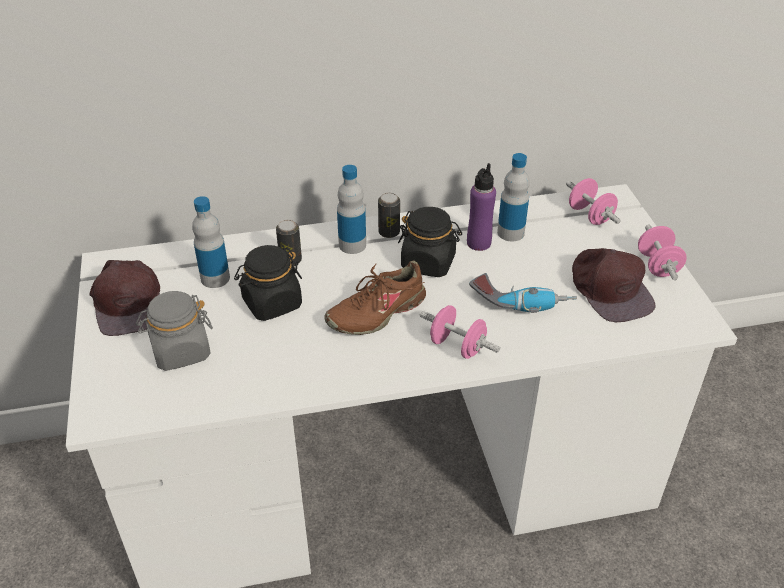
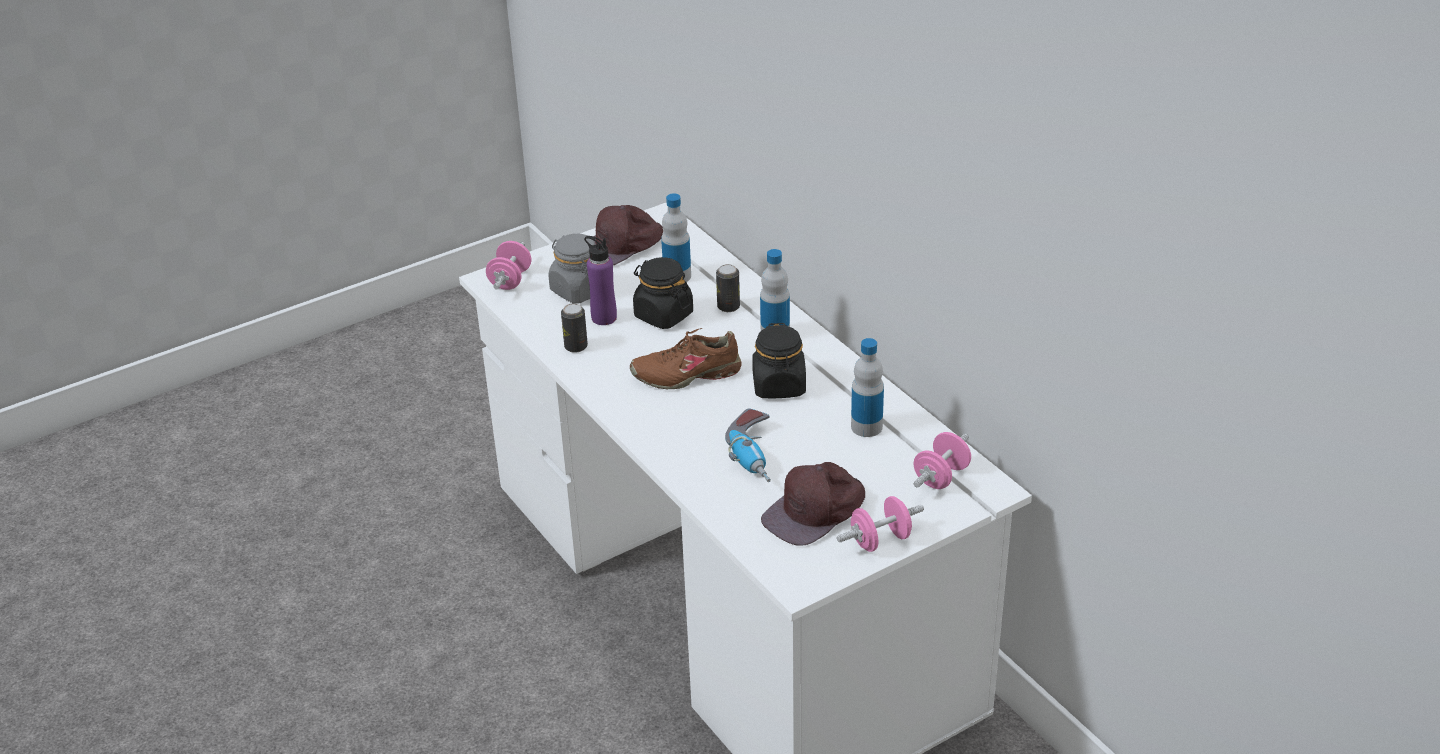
camera: 70 degrees right, 5 degrees down
(376, 312) = (686, 374): brown shoe -> brown shoe turned 45 degrees counterclockwise
(389, 232) = (811, 350): can -> can (576, 346)
(457, 346) = (668, 431): pink dumbbell -> pink dumbbell (510, 280)
(478, 243) = (833, 409): purple bottle -> purple bottle (604, 318)

